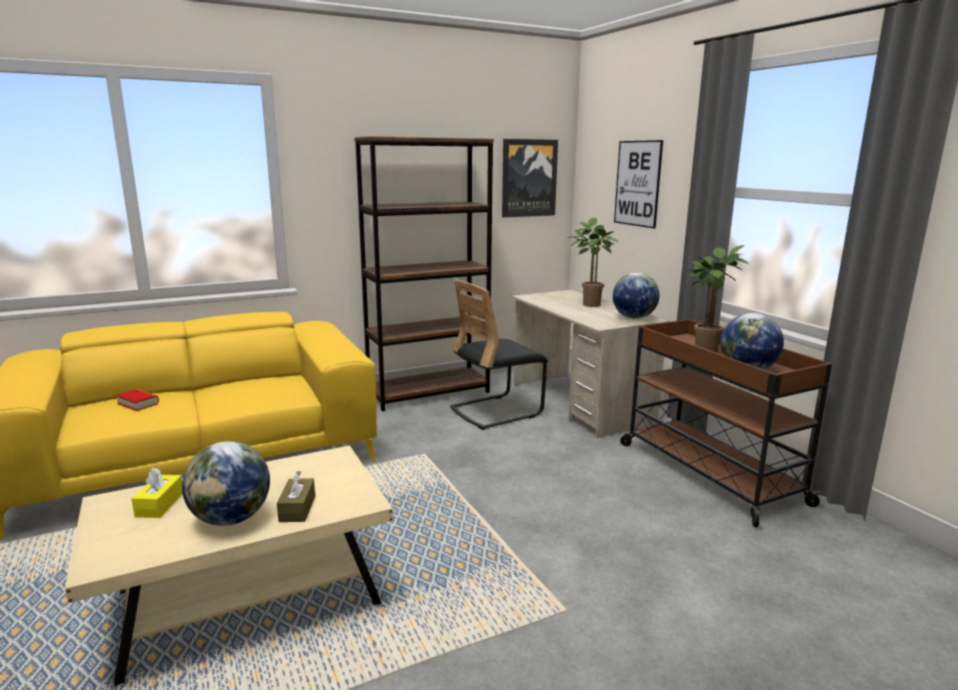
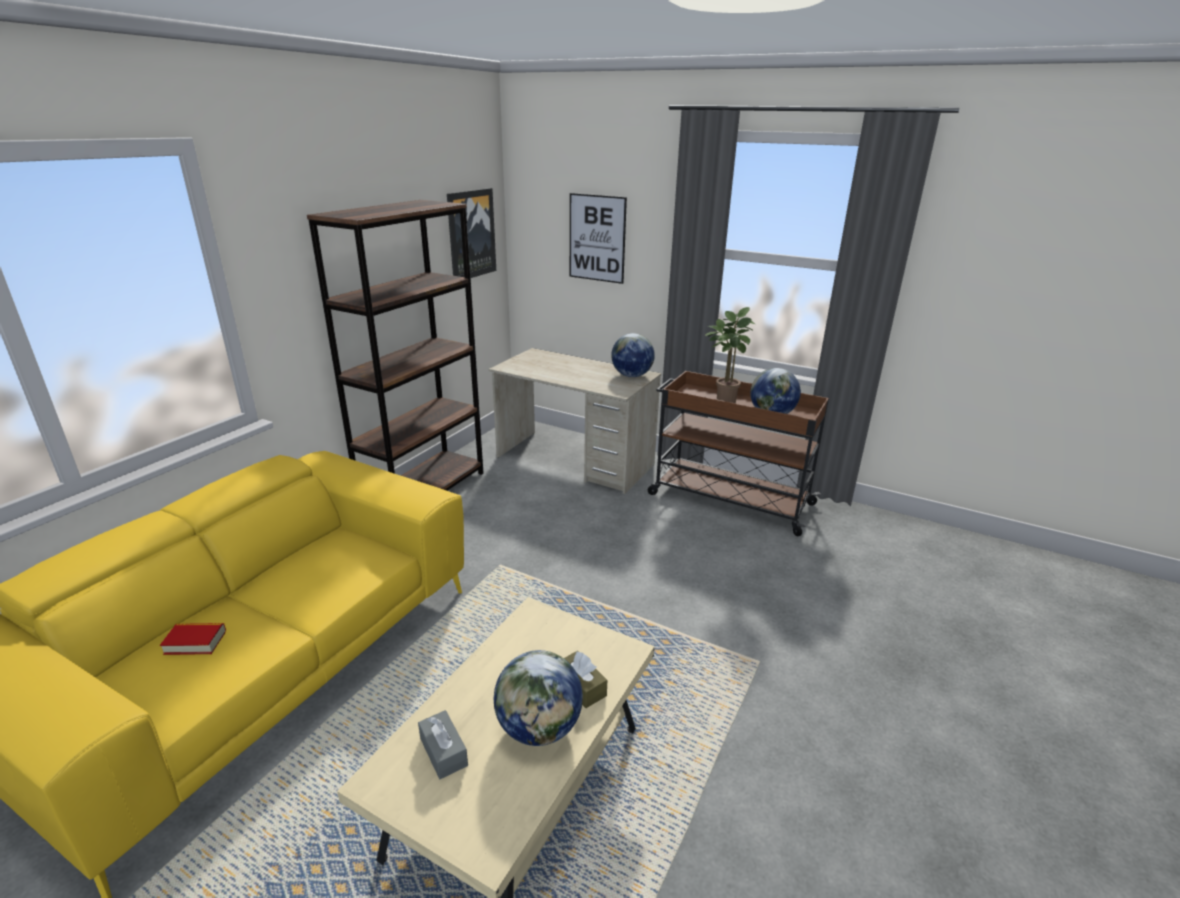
camera: 35 degrees left, 10 degrees up
(160, 504) = (443, 752): yellow tissue box -> grey tissue box
(496, 411) = (513, 493): black chair -> none
(588, 304) = (573, 366): potted plant -> none

